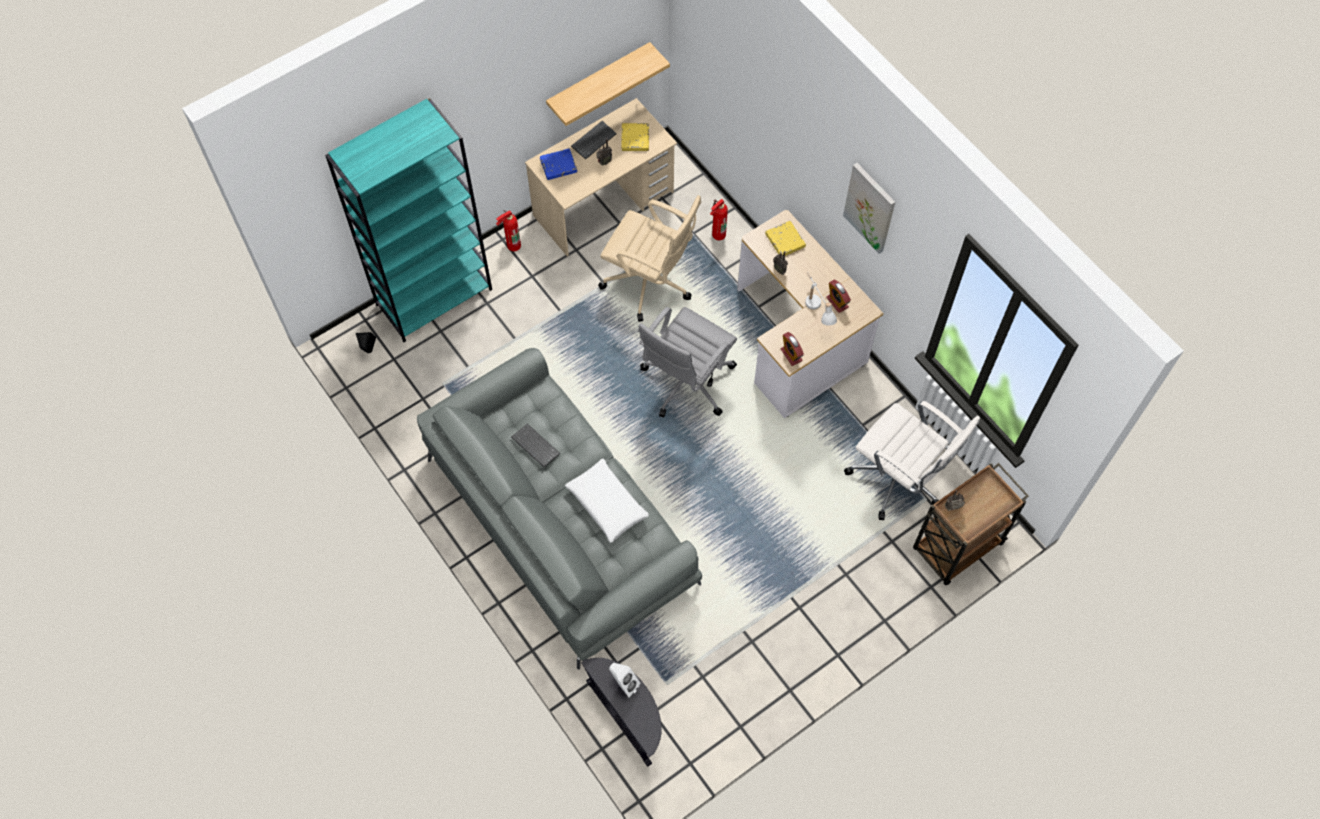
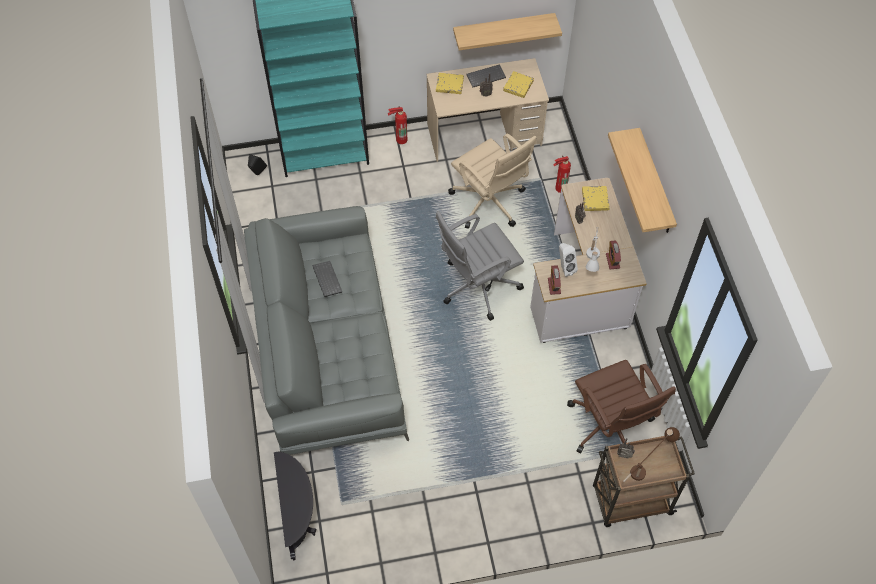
camera: 25 degrees right, 5 degrees down
(558, 166) = (449, 85): blue book -> yellow book
(607, 504) = (357, 343): white pillow -> none
(623, 684) = (296, 483): white speaker -> white speaker (565, 268)
(870, 207) = (655, 183): picture -> shelf
(899, 479) = (610, 427): white office chair -> brown office chair
(978, 508) = (645, 466): none -> brown table lamp

